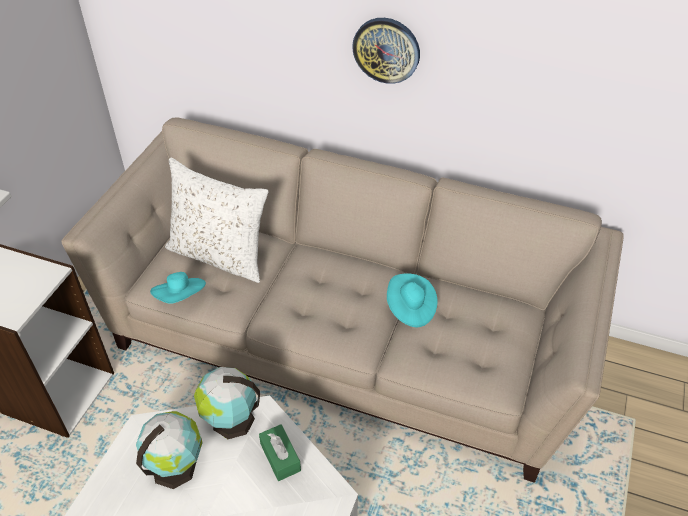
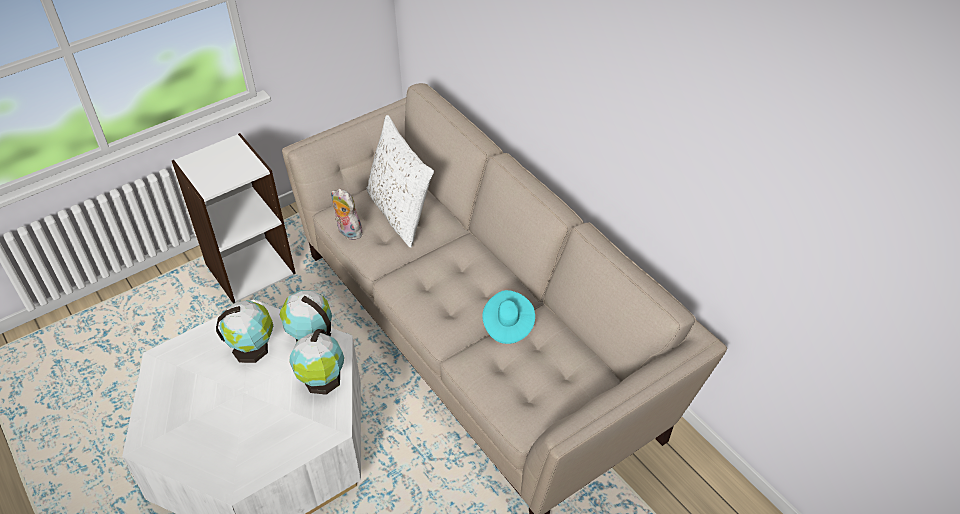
camera: 35 degrees right, 0 degrees up
(181, 297) = (347, 232): turquoise hat -> plush toy
(280, 457) = (322, 381): green tissue box -> globe
(386, 50) = (570, 88): wall clock -> none

